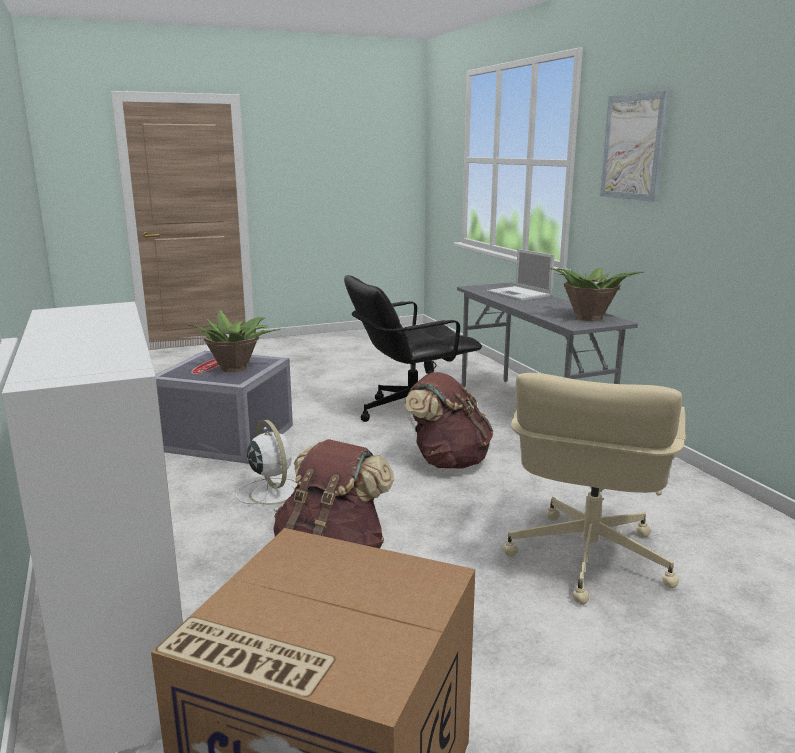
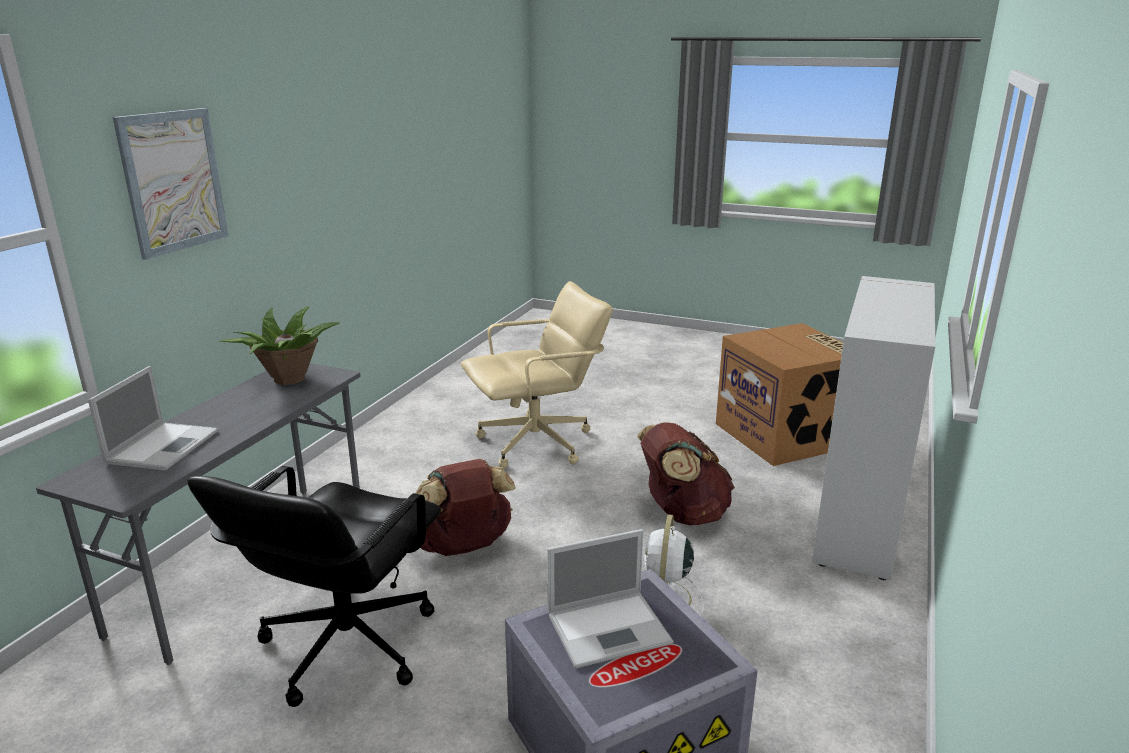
camera: 135 degrees left, 5 degrees up
(235, 368) = (610, 628): potted plant -> laptop
(410, 413) = (345, 645): black office chair -> black office chair turned 90 degrees clockwise

